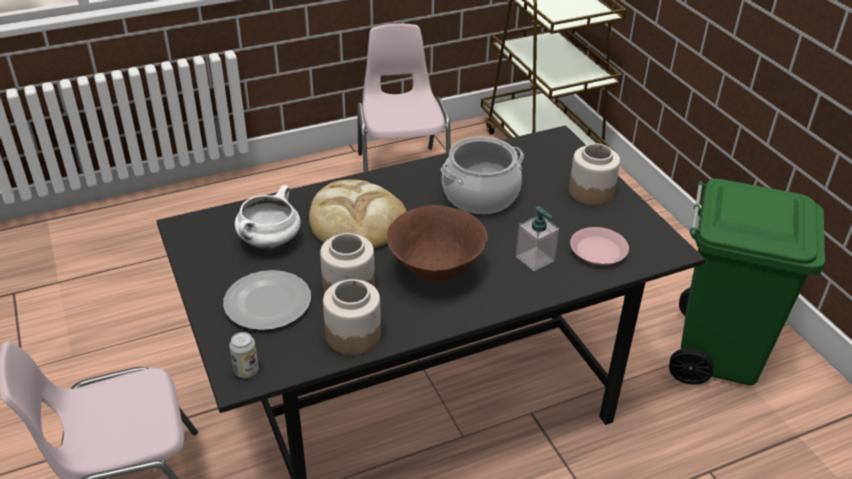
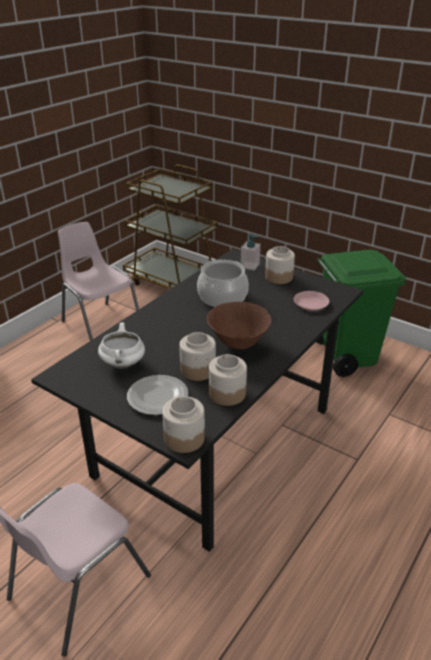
camera: 30 degrees left, 5 degrees down
(246, 371) = (184, 438): can -> jar
(356, 221) = (165, 334): bread -> none
(535, 259) = (284, 318): soap dispenser -> soap dispenser (250, 265)

